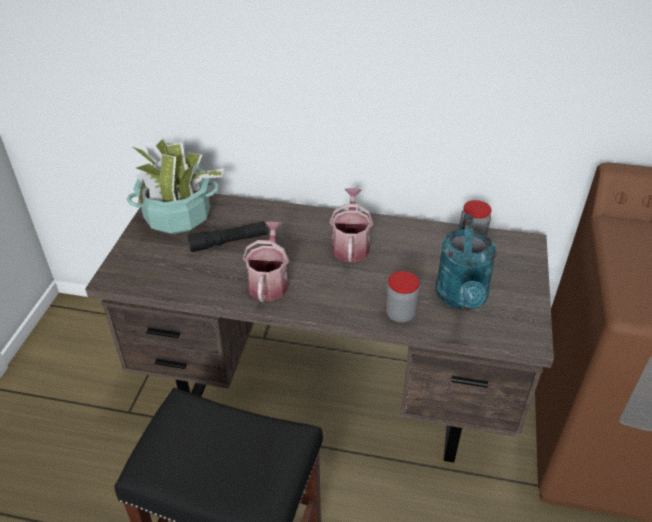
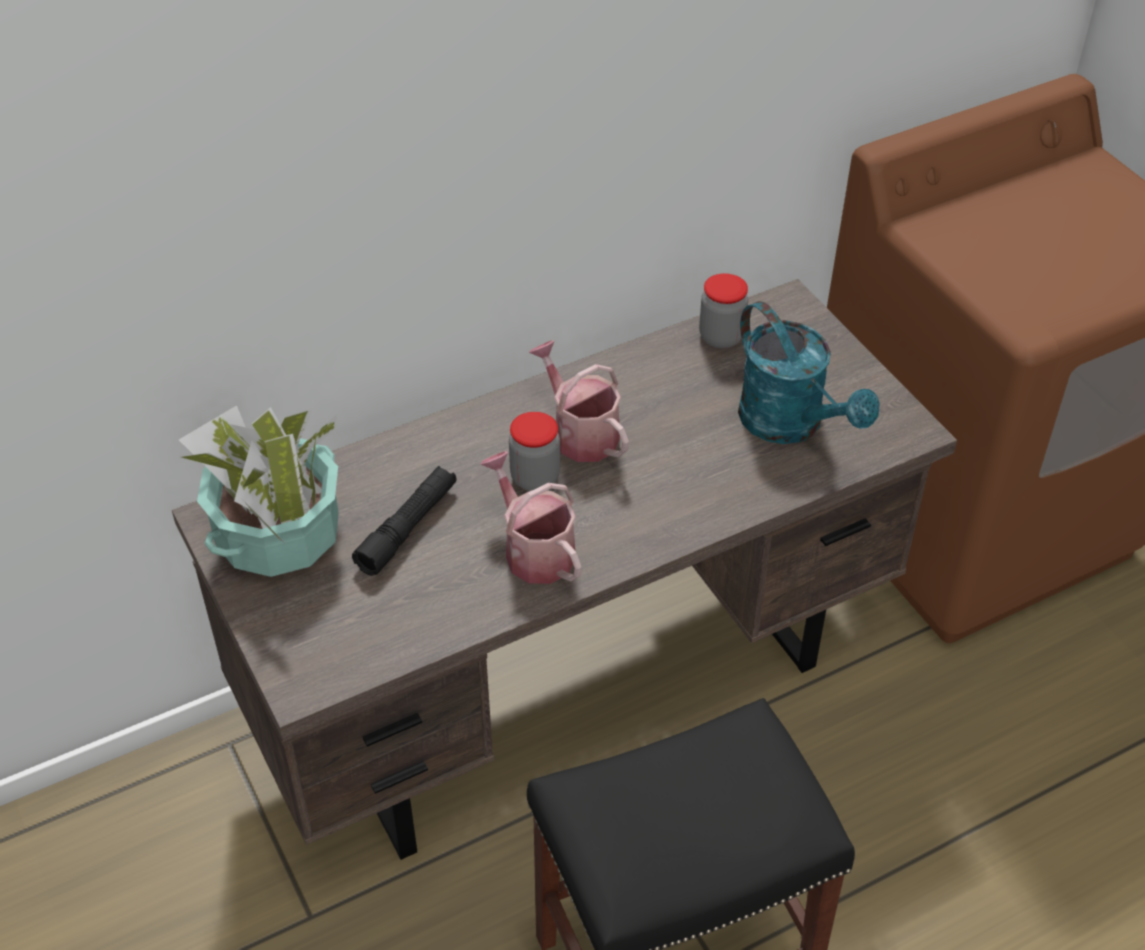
camera: 40 degrees left, 5 degrees up
(400, 314) = (743, 489): jar -> jar (535, 478)

